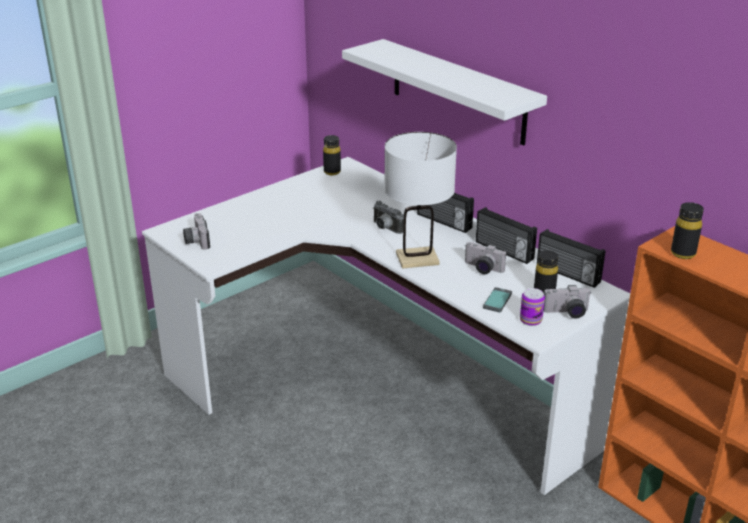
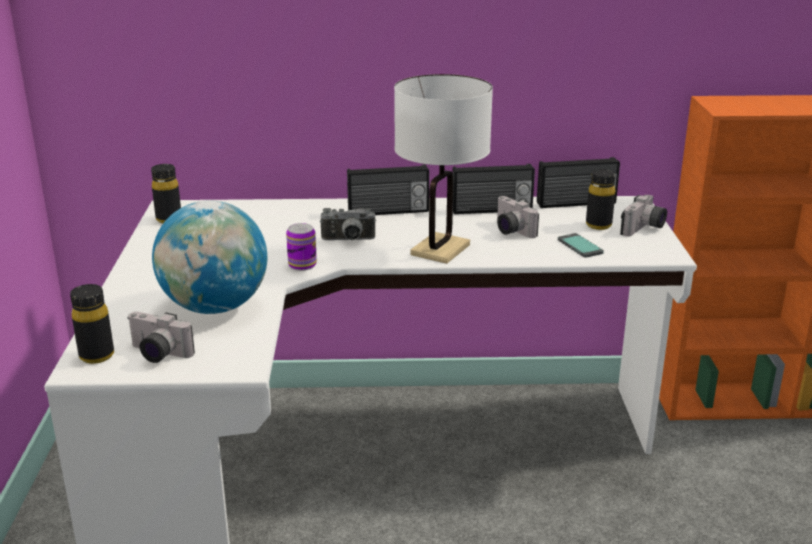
camera: 50 degrees left, 5 degrees down
(257, 231) = (215, 307): none -> globe
(457, 91) = (352, 41): white shelf -> none
(482, 269) = (510, 230): camera -> camera turned 75 degrees clockwise
(530, 320) = (636, 247): can -> can (302, 265)
(683, 253) = (748, 109): black bottle -> black bottle (97, 356)

